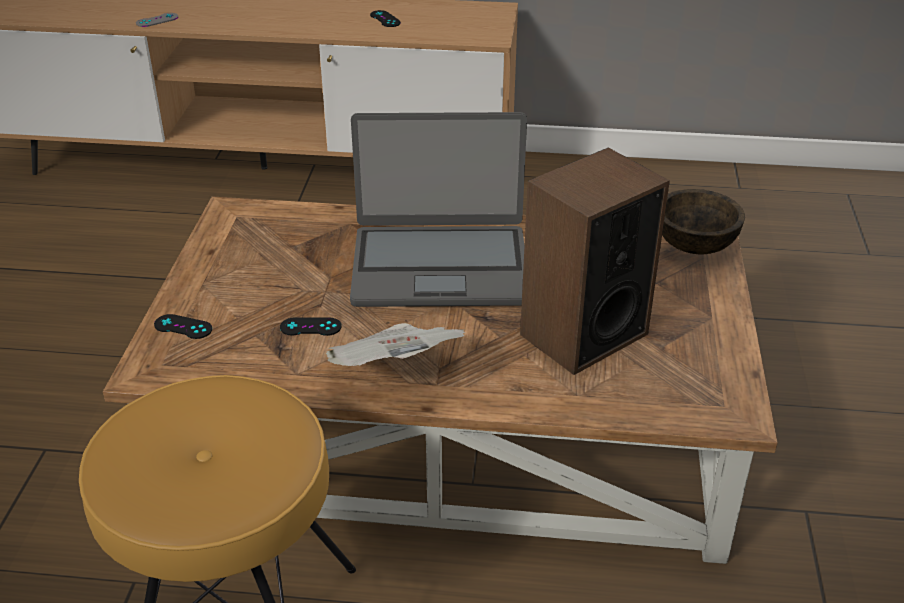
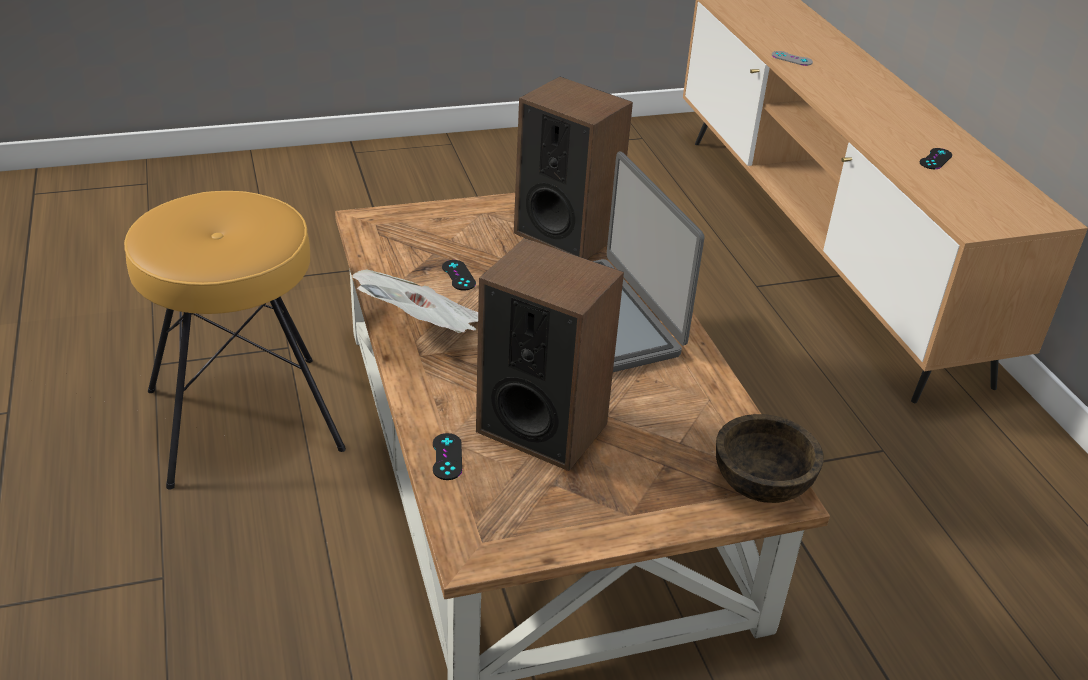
camera: 65 degrees right, 0 degrees up
(183, 327) = (423, 220): black game controller -> black game controller (447, 457)
(286, 242) = (566, 234): none -> speaker

